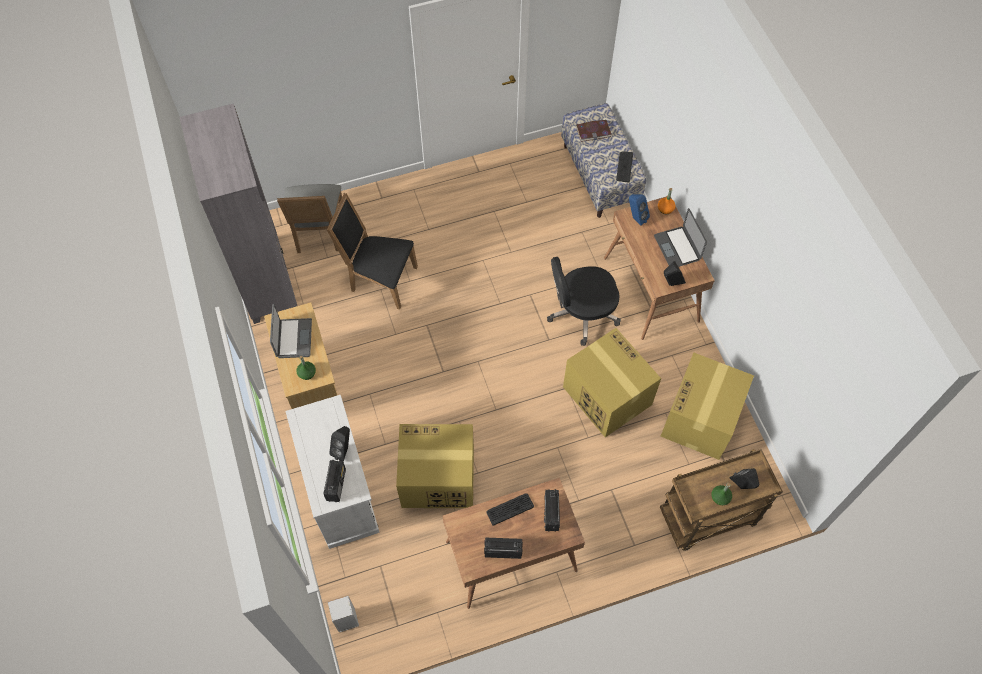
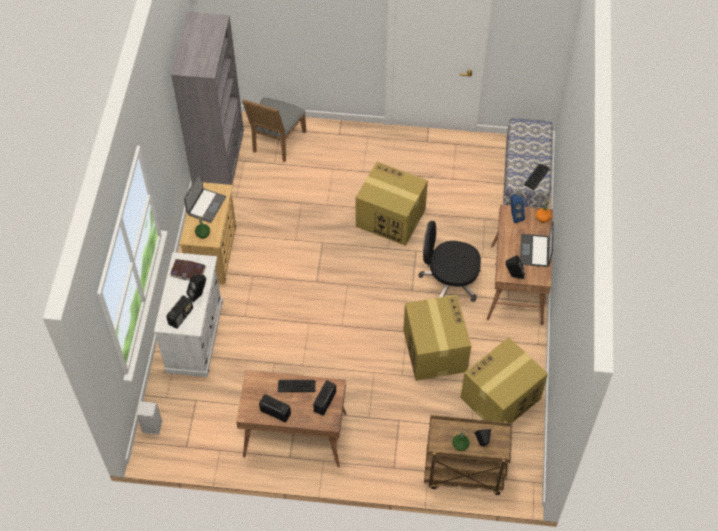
camera: 25 degrees right, 5 degrees down
(380, 279) = (305, 195): black chair -> none
(437, 478) = (270, 356): cardboard box -> cardboard box (389, 218)
(593, 131) = (526, 140): book -> book (188, 271)

